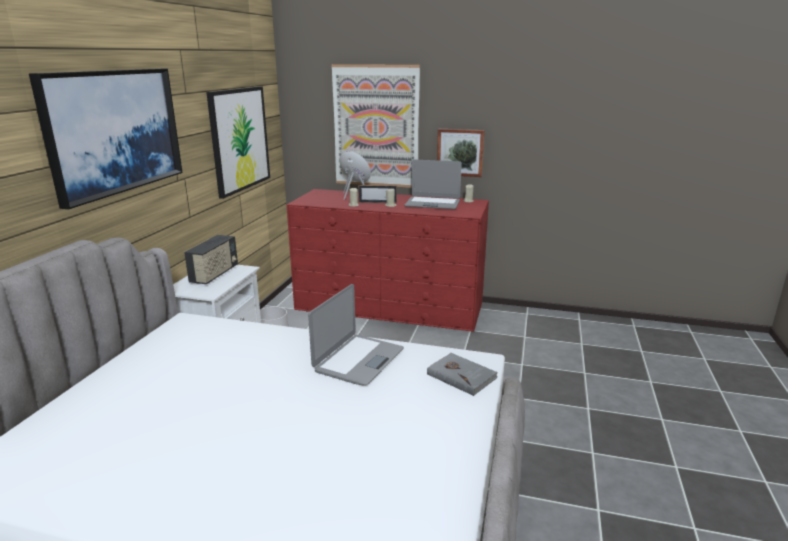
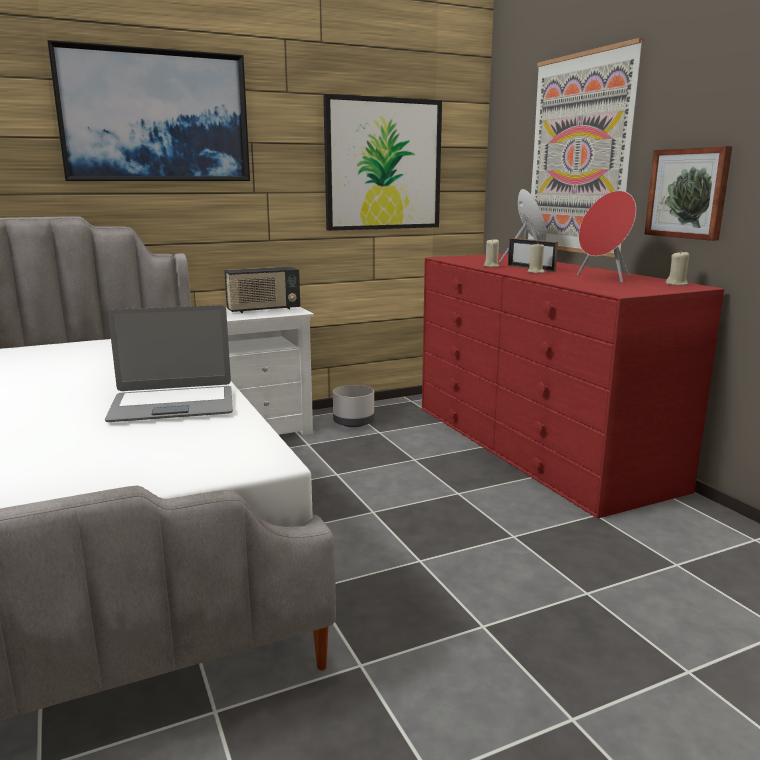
camera: 50 degrees right, 5 degrees down
(432, 204) = (604, 278): laptop -> red speaker
(461, 375) = (199, 461): grey book -> none

